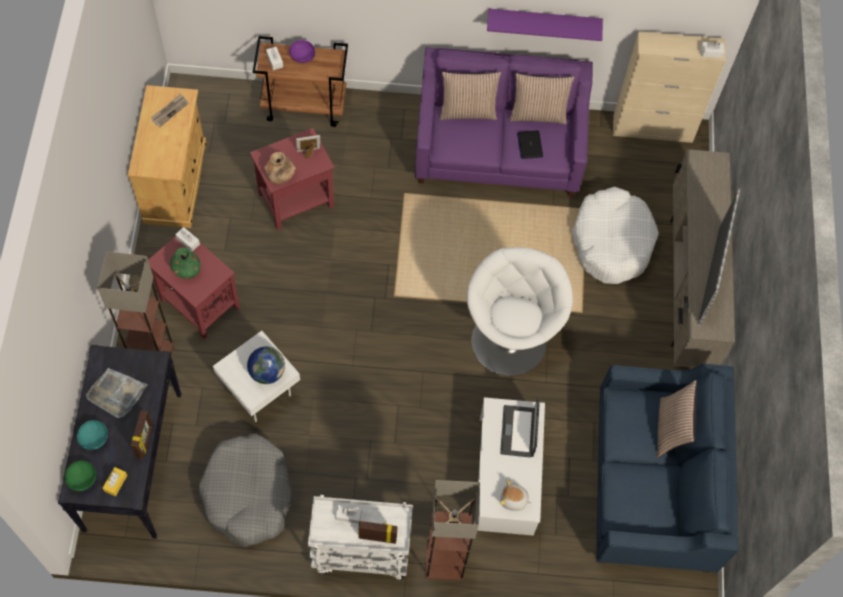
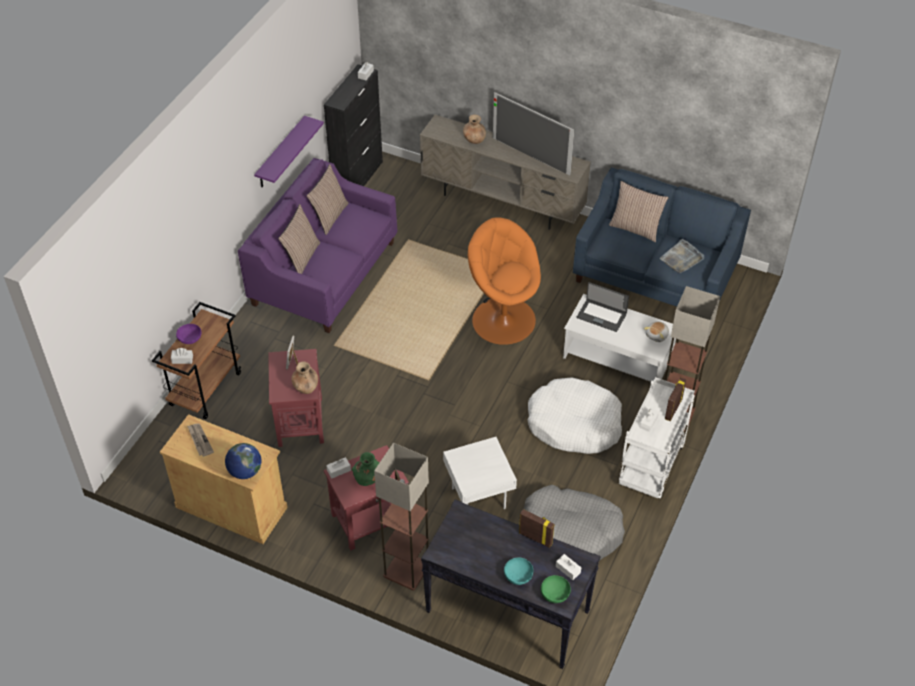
camera: 65 degrees left, 15 degrees down
(115, 483) = (568, 569): yellow tissue box -> white tissue box
(116, 393) = (480, 549): grey tray -> grey tray (682, 258)
(267, 372) = (485, 458): globe -> globe (245, 471)
(509, 340) = (503, 319): white armchair -> orange armchair
(530, 145) = (356, 229): laptop -> none
(612, 242) = (445, 233): white dog bed -> white dog bed (574, 424)
(653, 129) = (358, 178): beige cabinet -> black cabinet
(707, 207) = (474, 139): none -> brown vase

